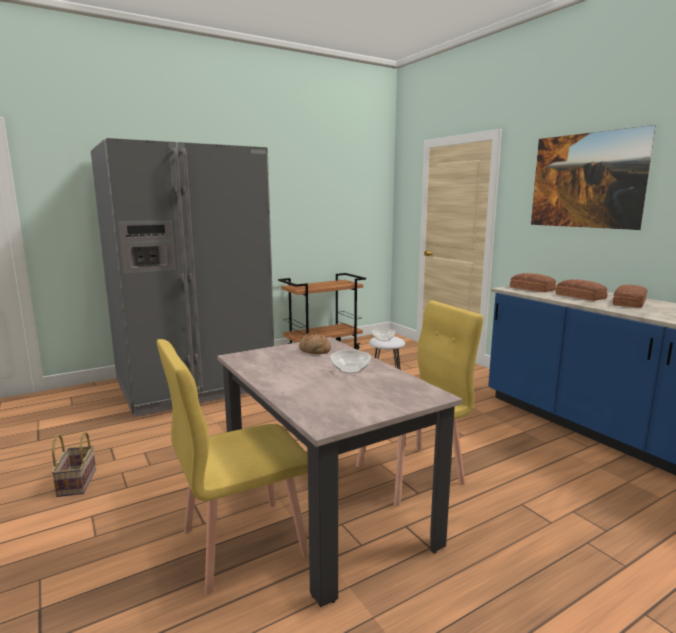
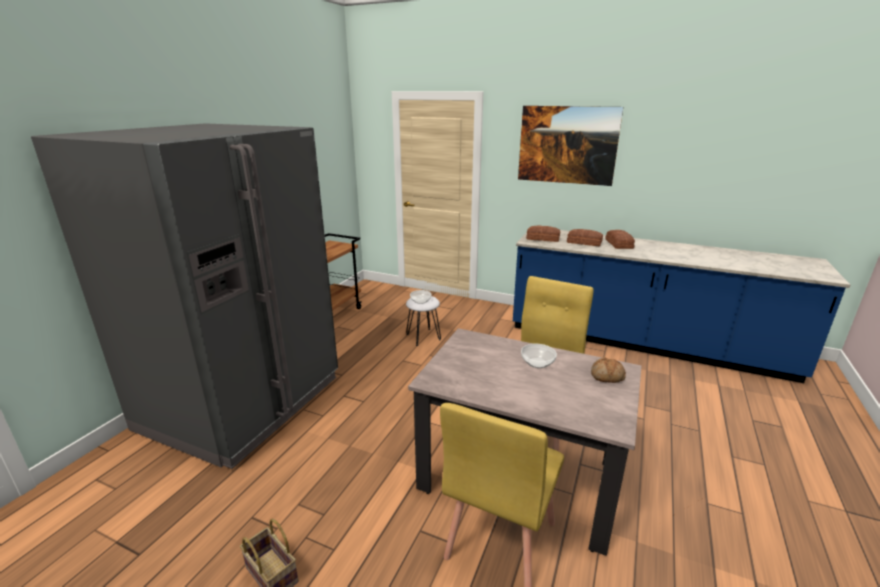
camera: 35 degrees left, 10 degrees up
(314, 350) = (476, 350): bread -> bread (607, 376)

